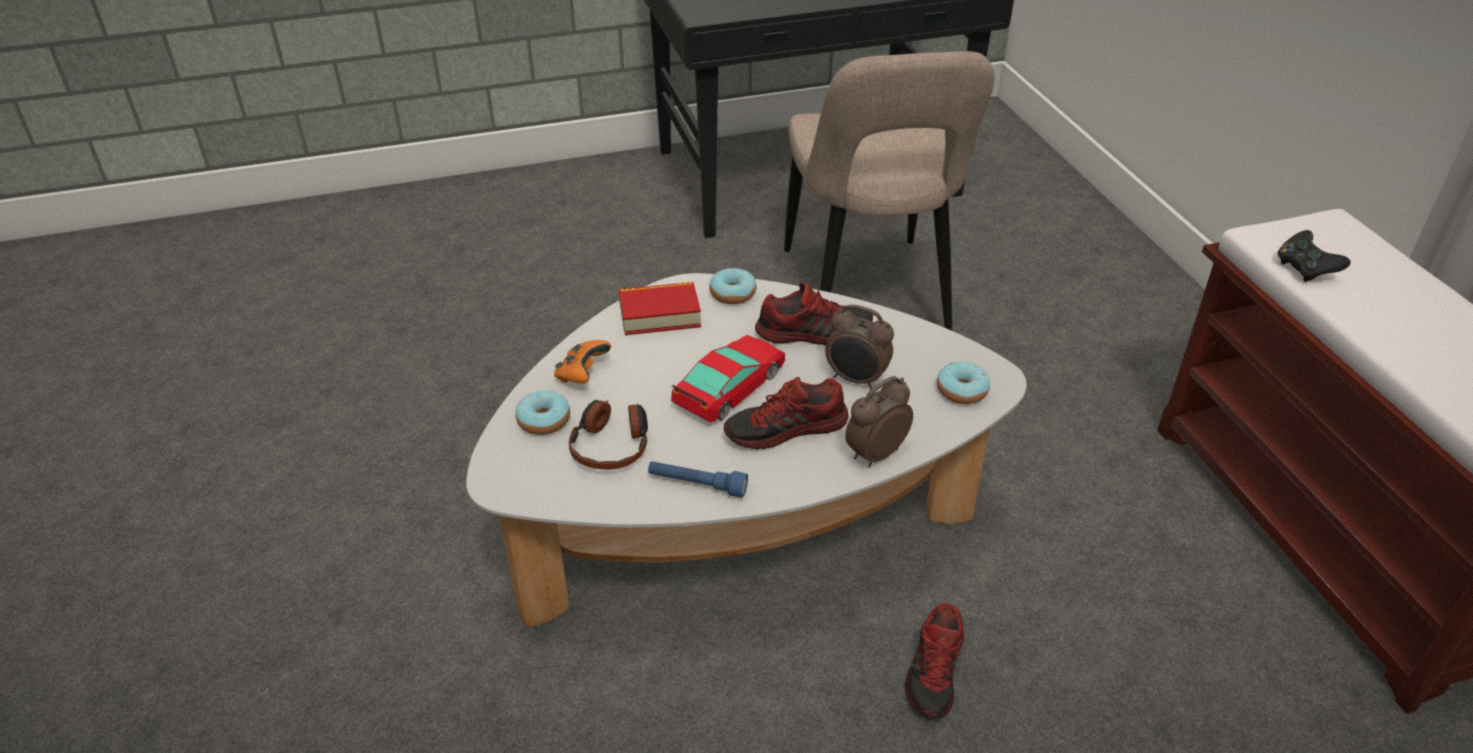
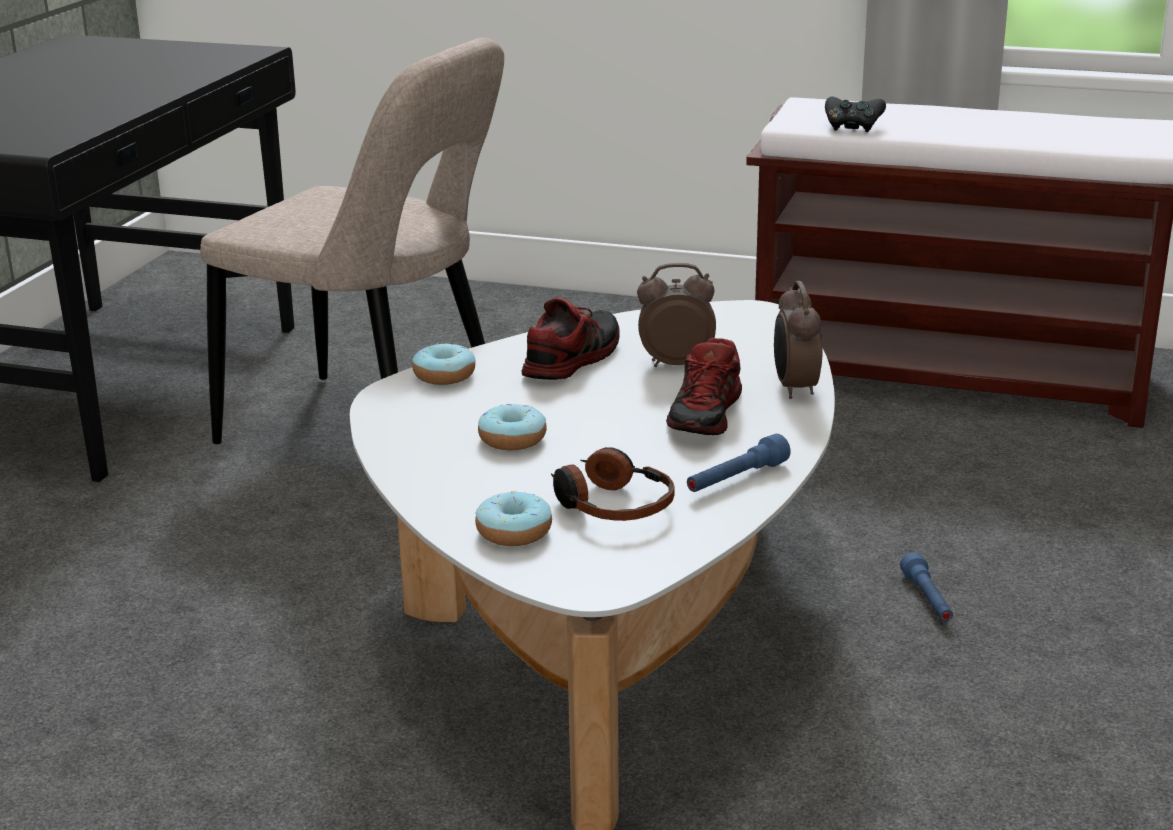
camera: 55 degrees left, 15 degrees down
(582, 374) = (461, 489): orange game controller -> none
(659, 315) = (419, 420): book -> none
(729, 388) = (602, 421): toy car -> none
(856, 380) = (676, 364): alarm clock -> alarm clock turned 150 degrees counterclockwise
(936, 672) = (927, 600): shoe -> blue flashlight
(962, 391) = (754, 329): donut -> donut (512, 439)

